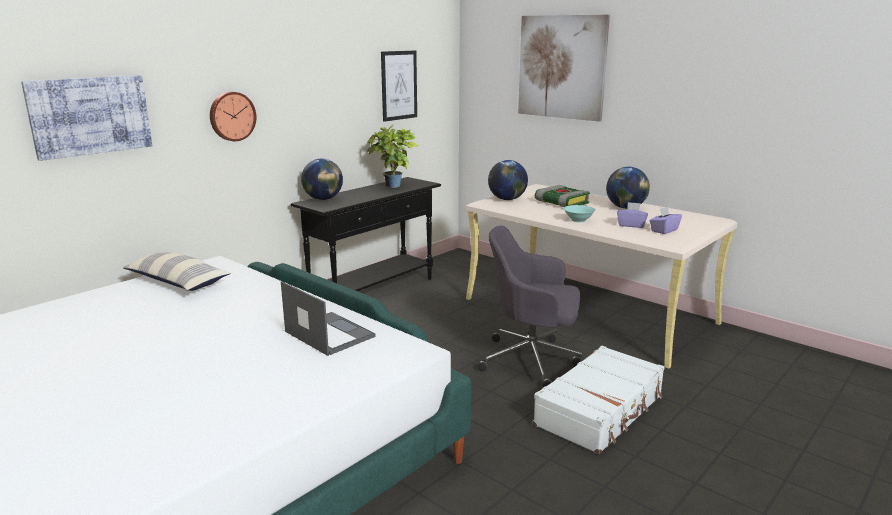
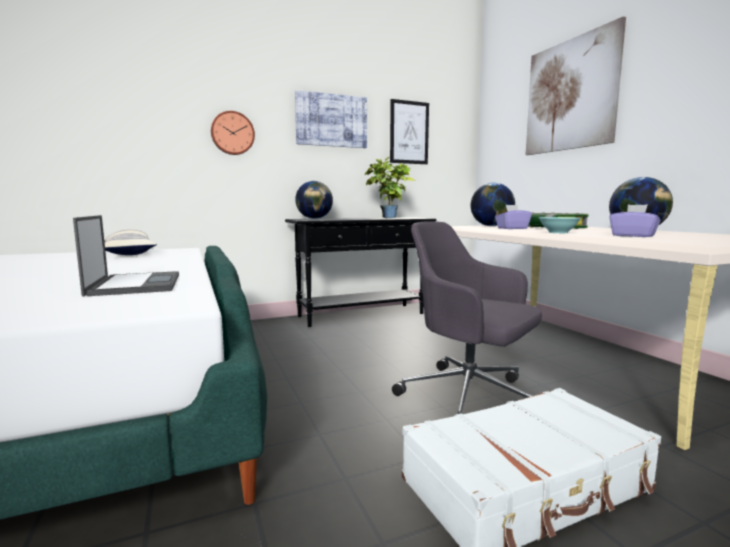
camera: 25 degrees right, 10 degrees down
(90, 116) = (98, 112): picture -> picture (331, 120)
(664, 230) = (684, 239): purple tissue box -> purple tissue box (512, 228)

